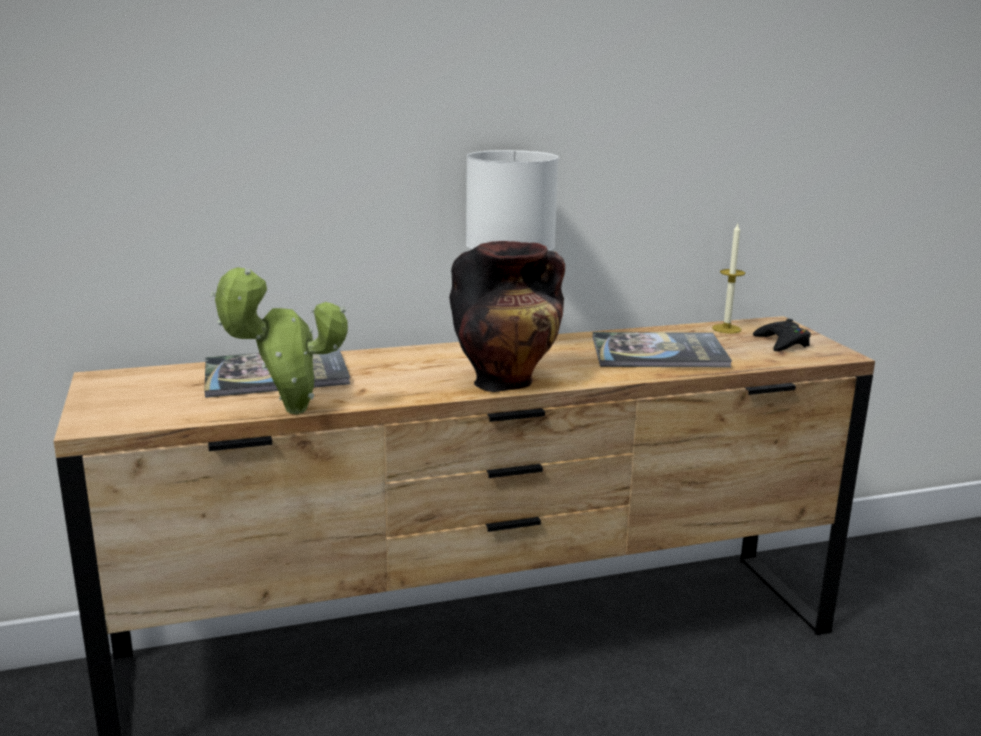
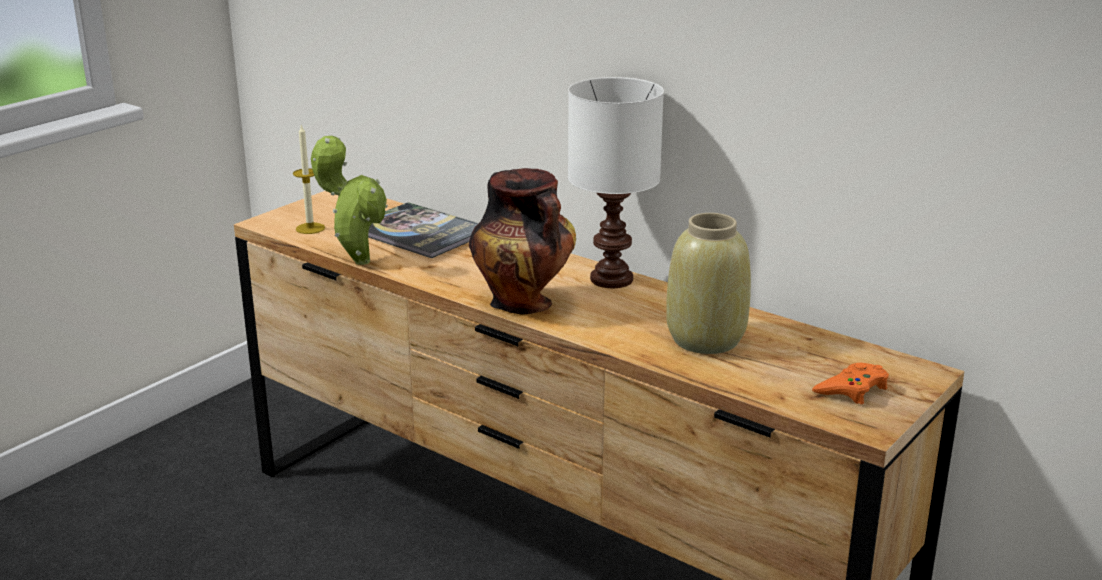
camera: 55 degrees right, 5 degrees up
(658, 353) = (705, 340): book -> beige vase
(726, 329) = (846, 352): candle -> candle (310, 228)
(782, 342) = (852, 389): black game controller -> orange game controller

